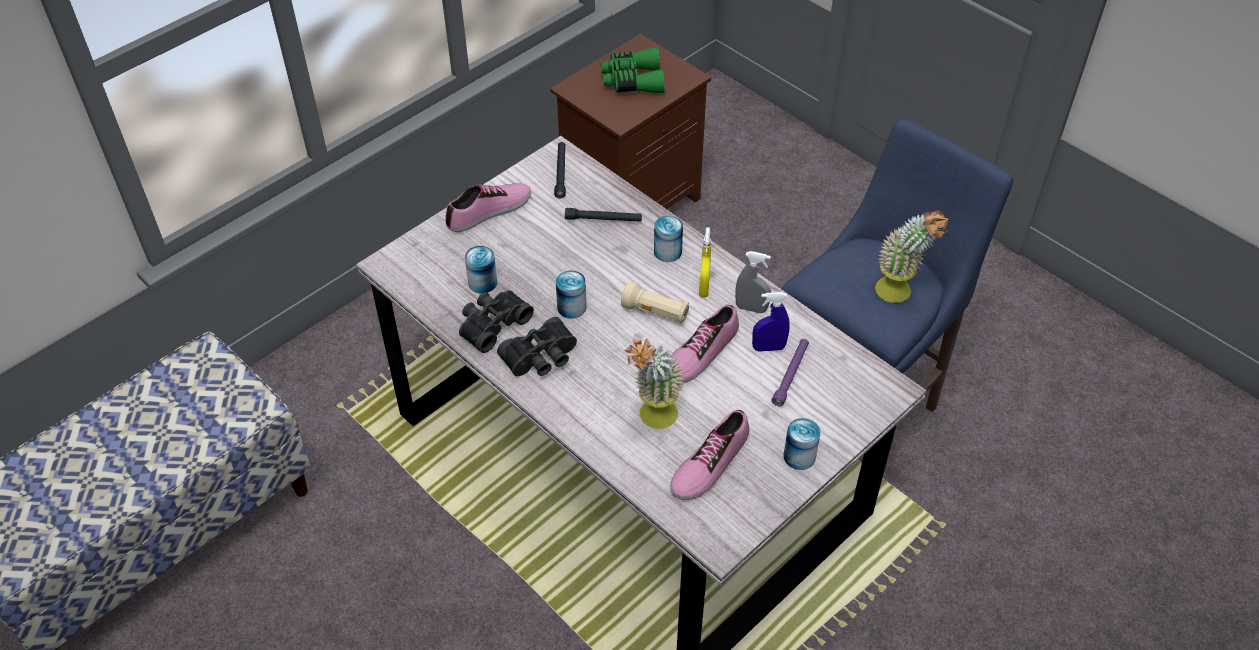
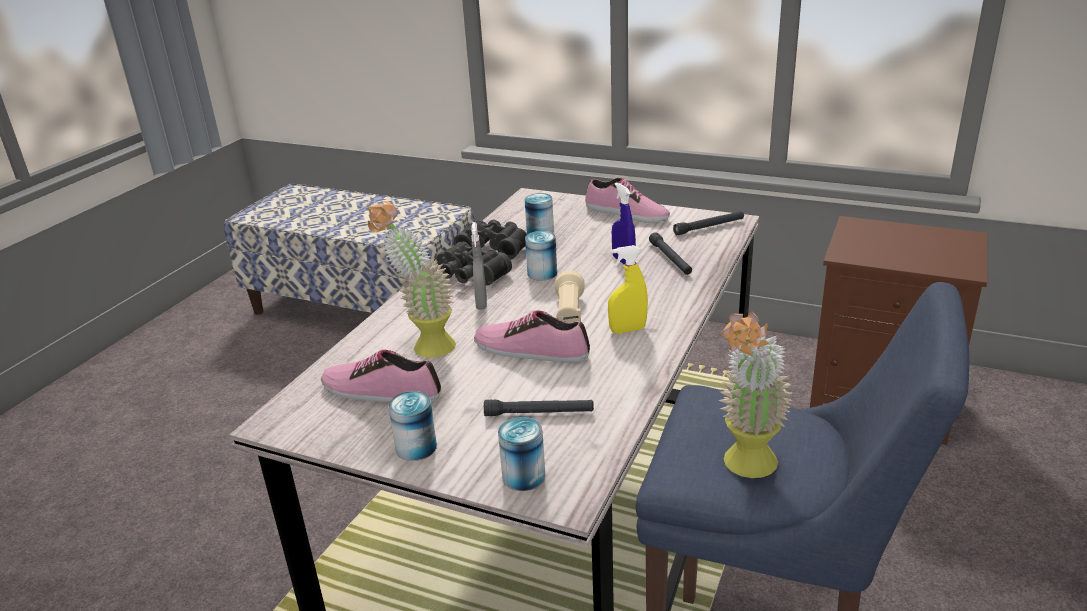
camera: 70 degrees right, 20 degrees down
(632, 80) = (910, 246): green binoculars -> none
(667, 252) = (660, 299): can -> can (523, 476)
(751, 308) = (622, 364): grey spray bottle -> grey spray bottle (481, 303)
(768, 348) = (570, 389): blue spray bottle -> blue spray bottle (623, 261)
(790, 375) = (539, 413): purple flashlight -> black flashlight

